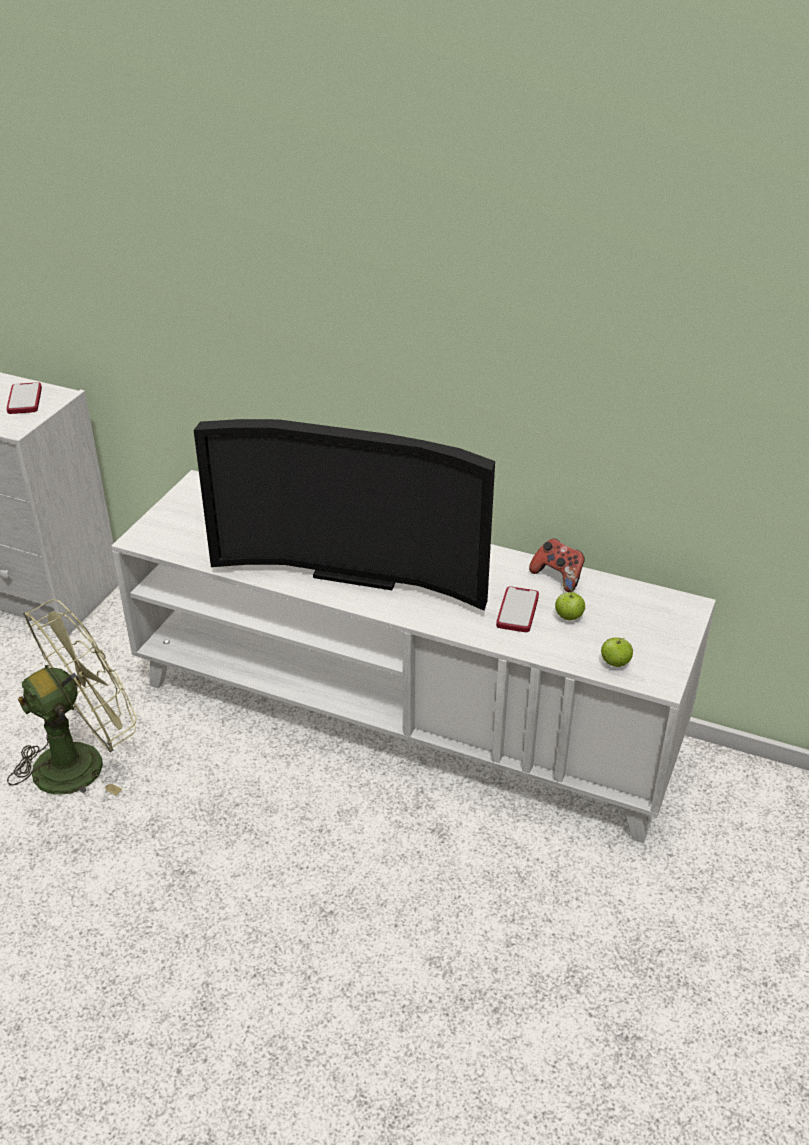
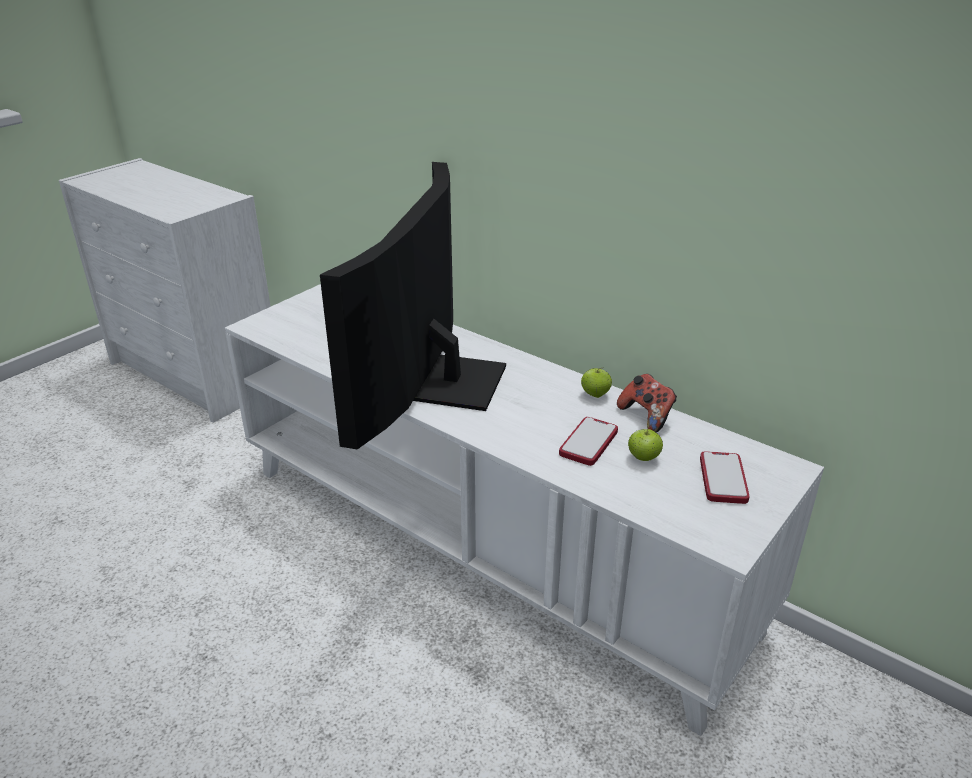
camera: 15 degrees right, 5 degrees down
(24, 400) = (199, 197): phone -> phone (723, 479)
(82, 760) = (171, 529): green fan -> none
(357, 569) = (439, 379): television -> television turned 75 degrees clockwise
(615, 663) = (680, 515): apple -> apple (595, 394)

